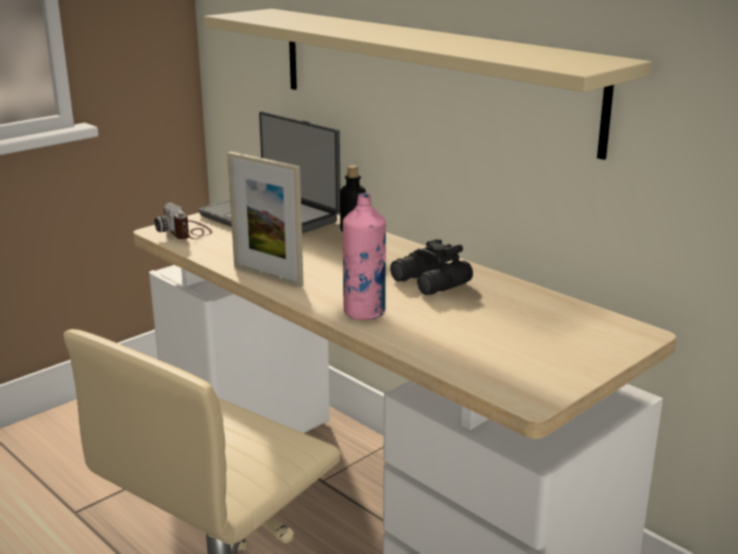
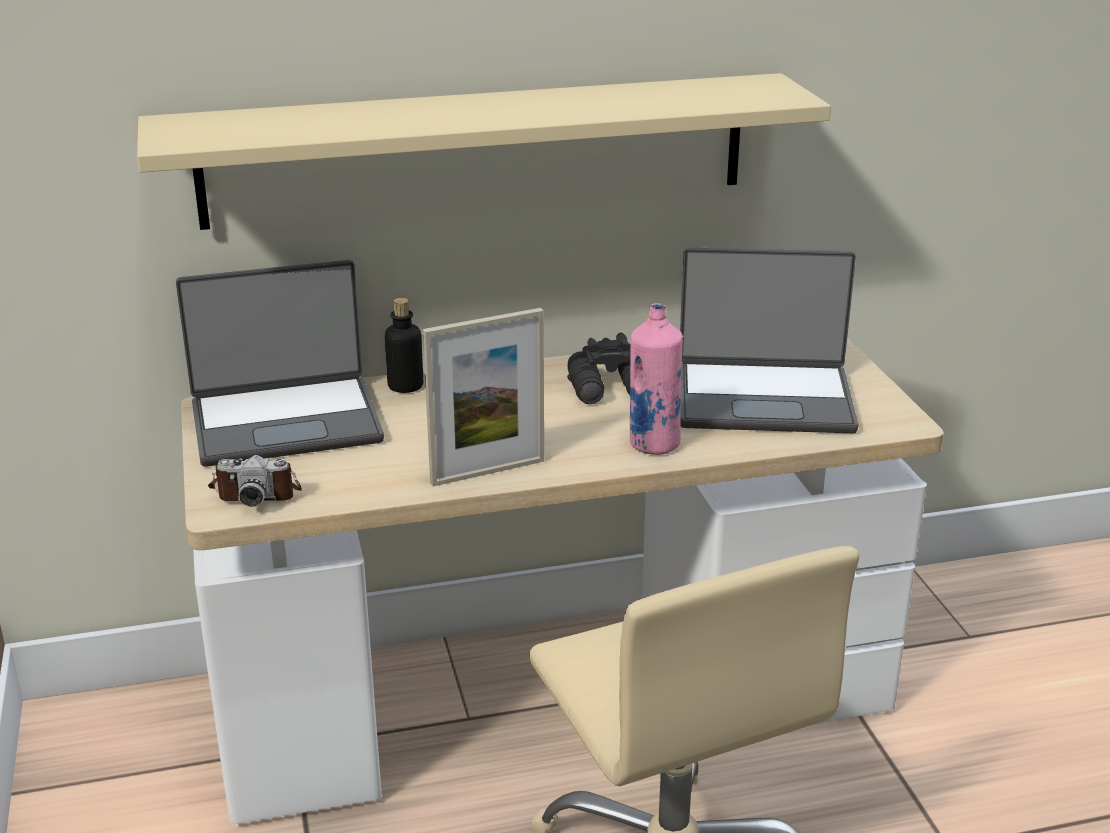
camera: 60 degrees left, 5 degrees up
(491, 334) = (764, 399): none -> laptop

